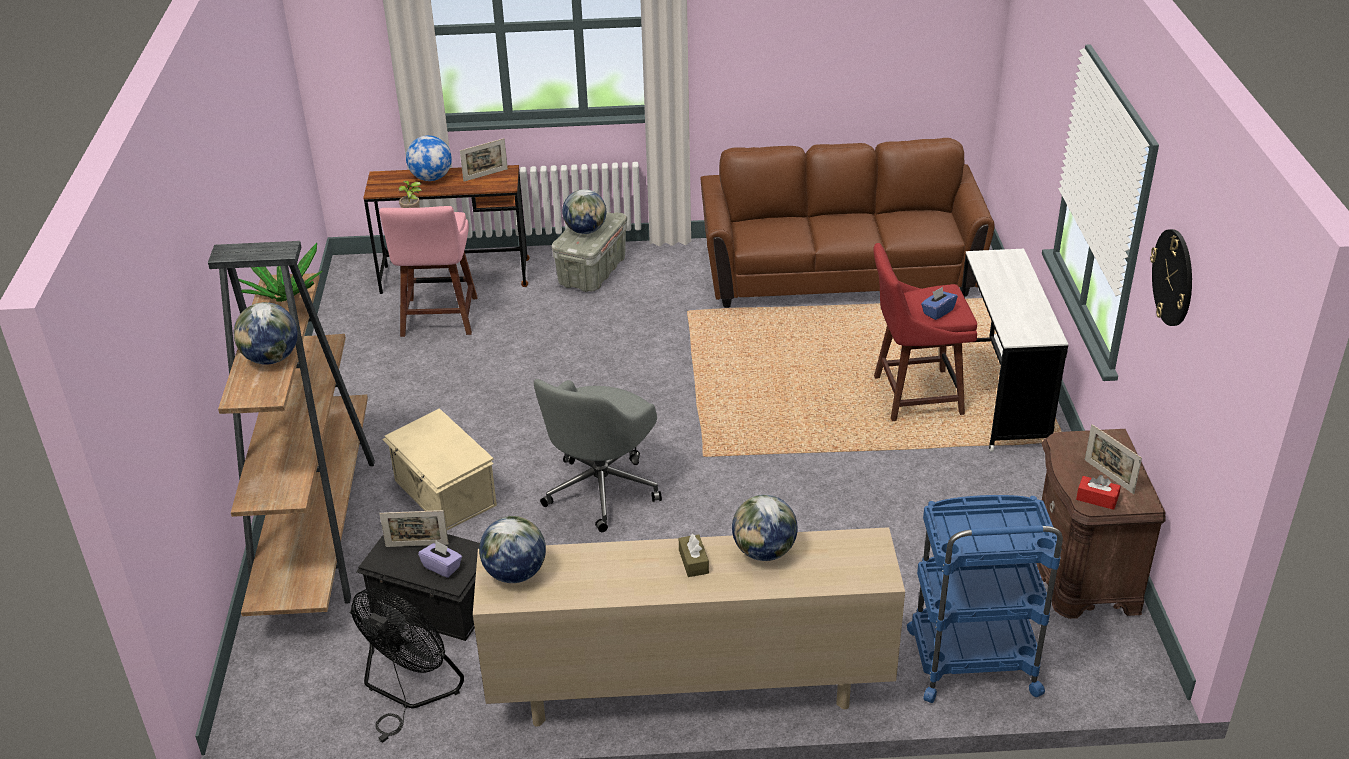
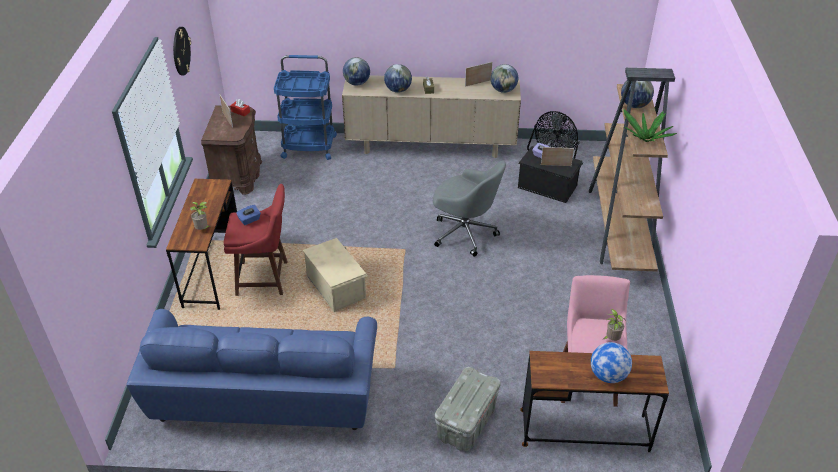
camera: 175 degrees left, 5 degrees up
(444, 494) = (553, 240): beige storage box -> beige storage box (336, 287)
(485, 175) = (560, 374): picture frame -> picture frame (478, 83)
(585, 230) = (471, 394): globe -> globe (356, 83)
(601, 492) = (465, 234): grey office chair -> grey office chair turned 90 degrees clockwise
(838, 274) = (264, 397): brown sofa -> blue sofa
(991, 274) = (203, 229): none -> potted plant
(1000, 398) = (213, 271): white desk -> brown desk

